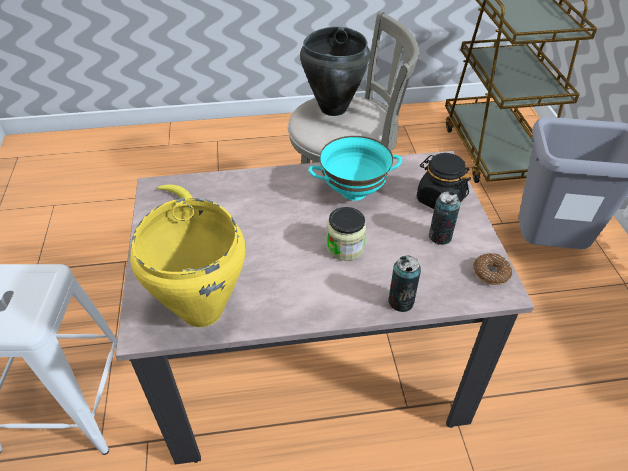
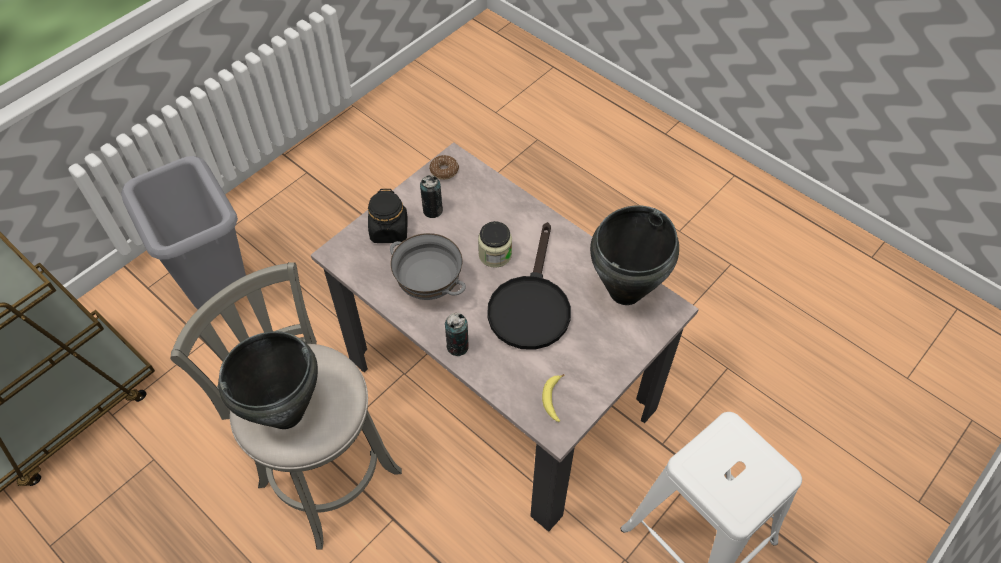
camera: 130 degrees left, 10 degrees up
(201, 311) = (626, 291): yellow cooking pot -> black cooking pot
(268, 237) = (530, 305): none -> black frying pan
(353, 192) = (430, 286): turquoise bowl -> grey bowl
(401, 302) = (513, 200): can -> can (457, 346)

